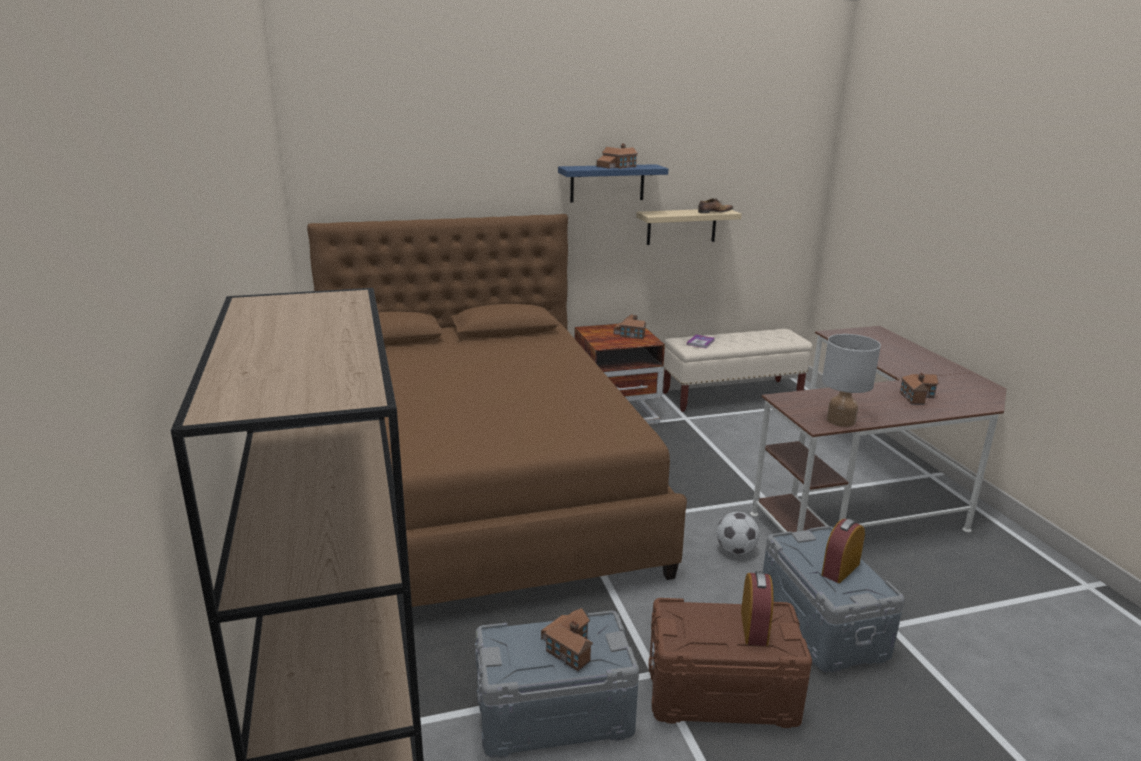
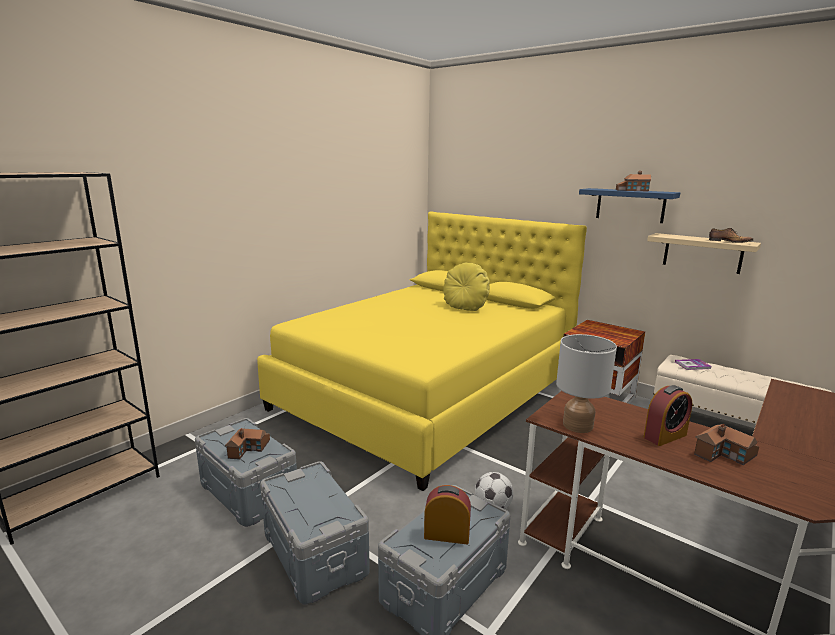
camera: 55 degrees right, 5 degrees down
(477, 491) = (428, 393): brown bed -> yellow bed
(487, 357) = (465, 308): none -> yellow pillow
(629, 334) = (615, 334): toy house -> none
(721, 691) = (315, 552): brown storage box -> grey storage box
(754, 628) = (322, 510): alarm clock -> alarm clock (665, 436)

